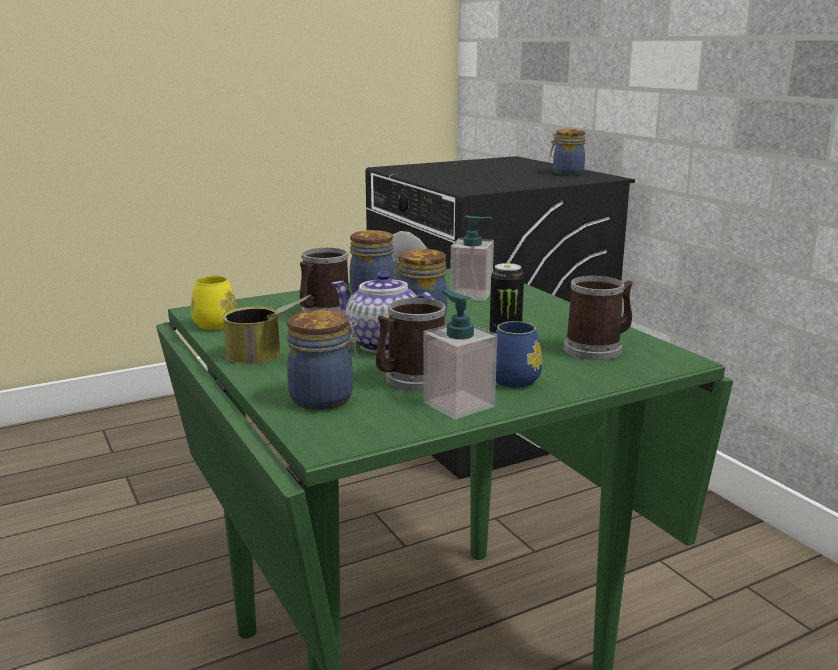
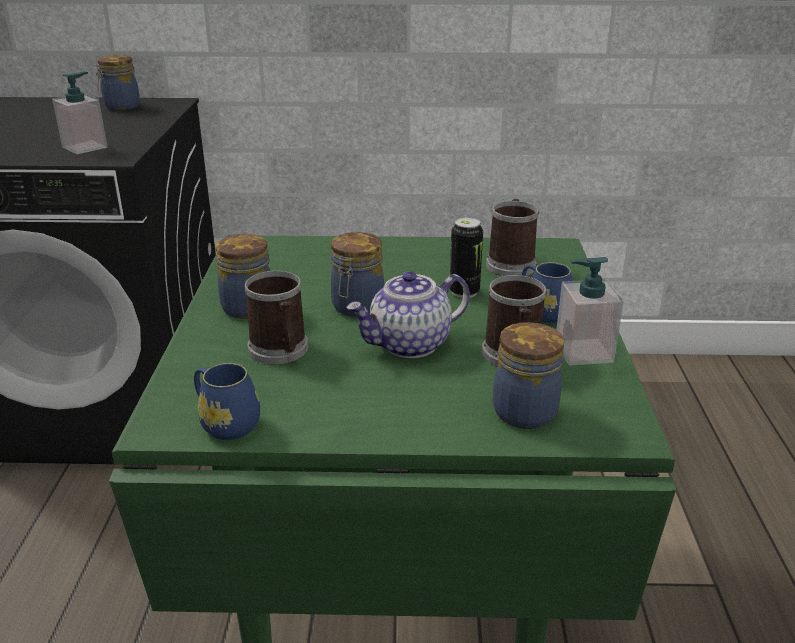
camera: 60 degrees left, 10 degrees up
(217, 322) = (225, 423): yellow mug -> blue mug
(269, 355) = (379, 414): can -> none
(471, 295) = (319, 265): soap dispenser -> soap dispenser (85, 147)

